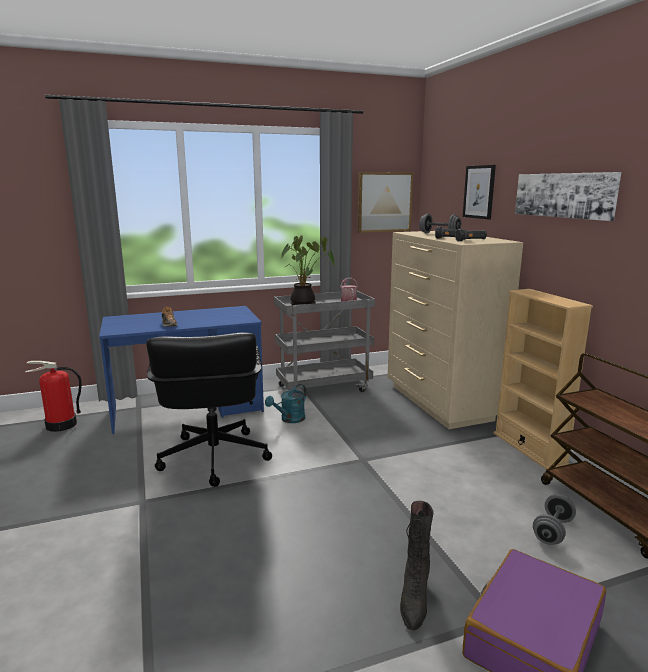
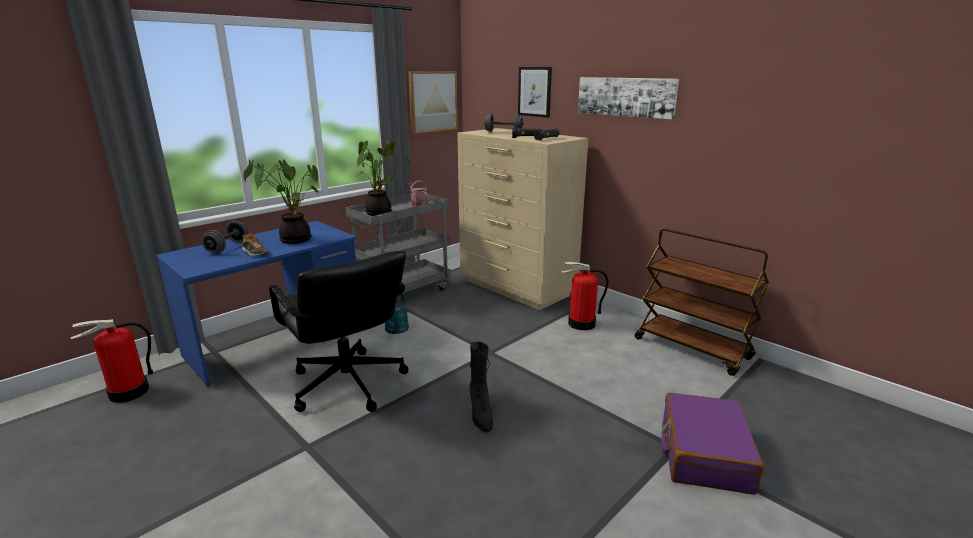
camera: 25 degrees left, 5 degrees up
(211, 317) = (295, 239): none -> potted plant
(414, 599) = (611, 453): black boot -> black boot (480, 414)
(486, 453) = (581, 324): none -> fire extinguisher
(529, 448) = (609, 313): beige bookcase -> none
(552, 531) = (666, 373): grey dumbbell -> grey dumbbell (228, 247)

